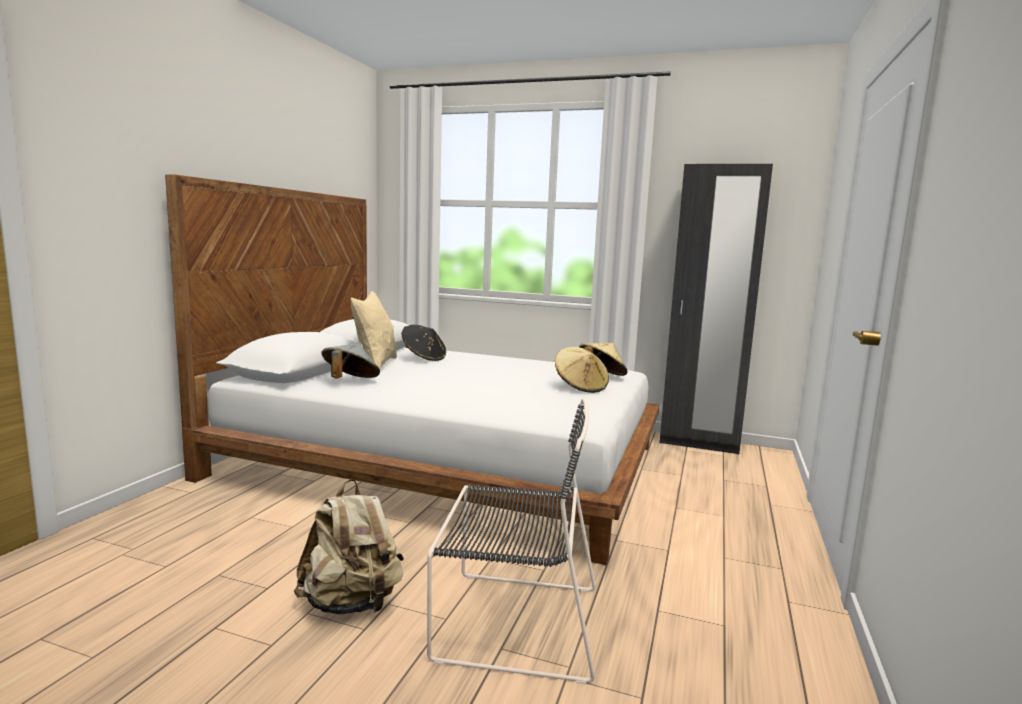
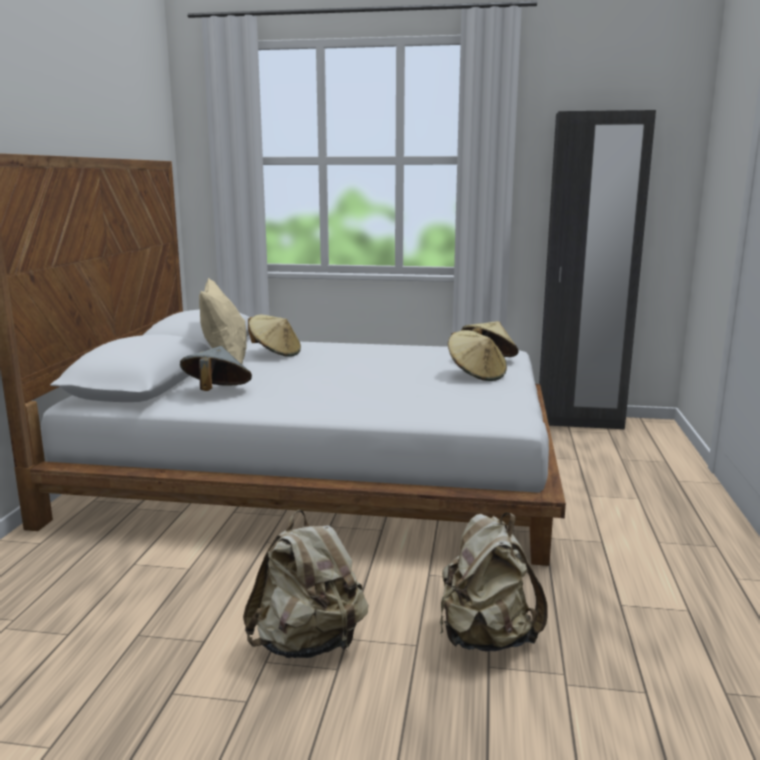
camera: 10 degrees left, 5 degrees up
(423, 358) = (275, 353): black hat -> beige hat
(512, 621) = (485, 638): black chair -> beige backpack

